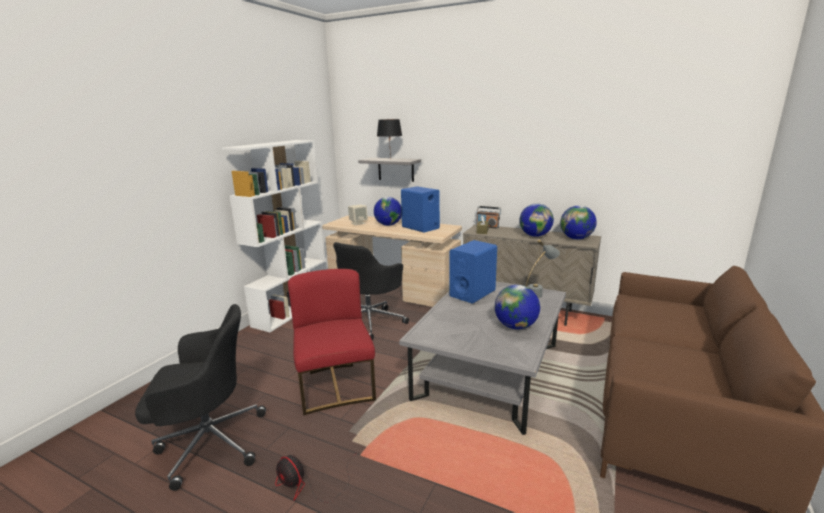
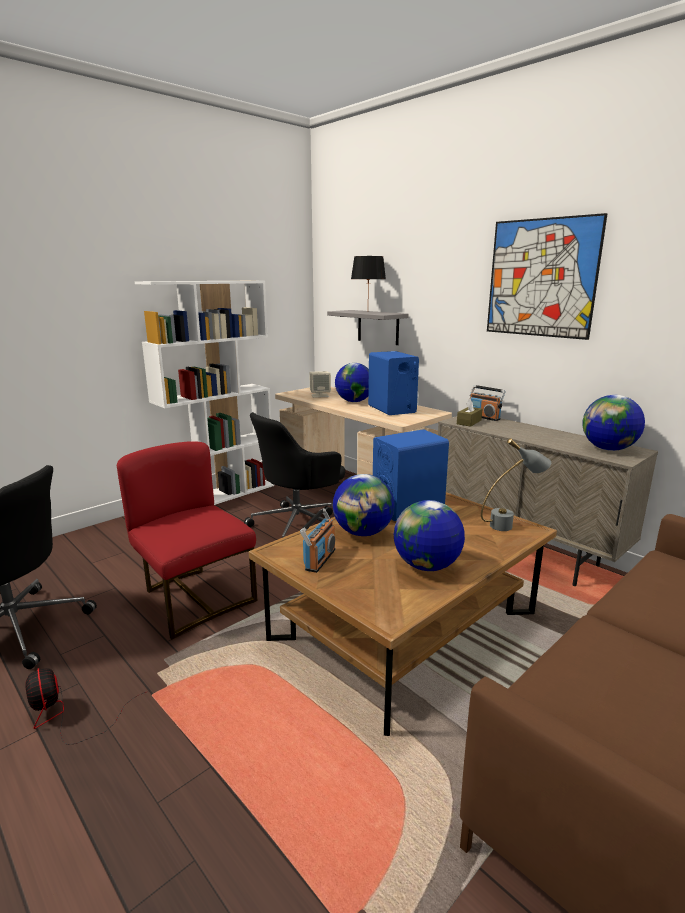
camera: 20 degrees right, 0 degrees up
(336, 386) = (195, 598): red chair -> red chair turned 45 degrees counterclockwise
(450, 336) = (319, 559): none -> radio
(489, 371) = (405, 626): grey coffee table -> brown coffee table
(519, 134) = (541, 278): none -> picture
(535, 235) = (543, 437): globe -> globe (363, 532)

